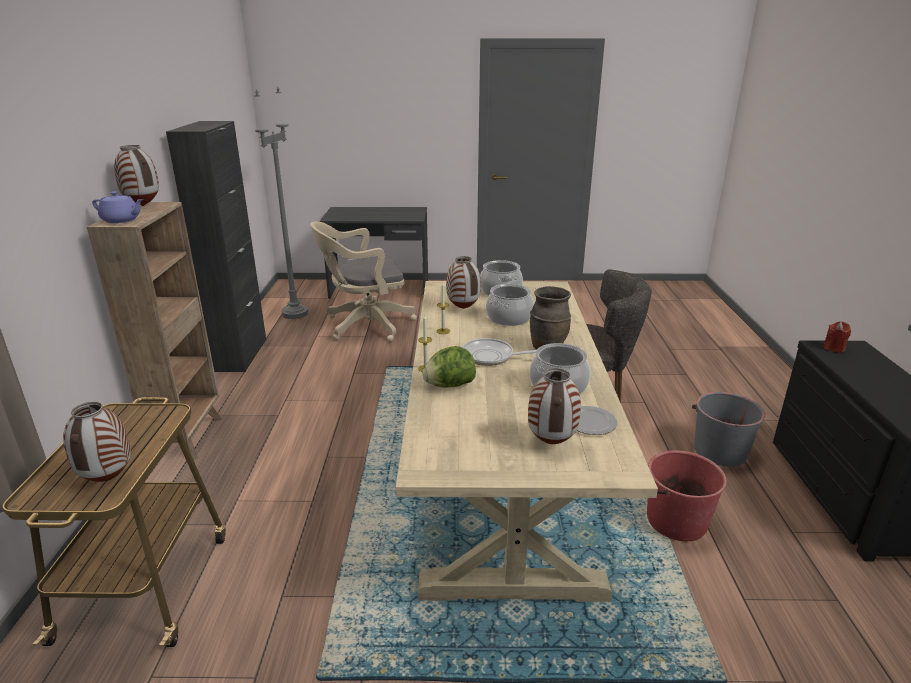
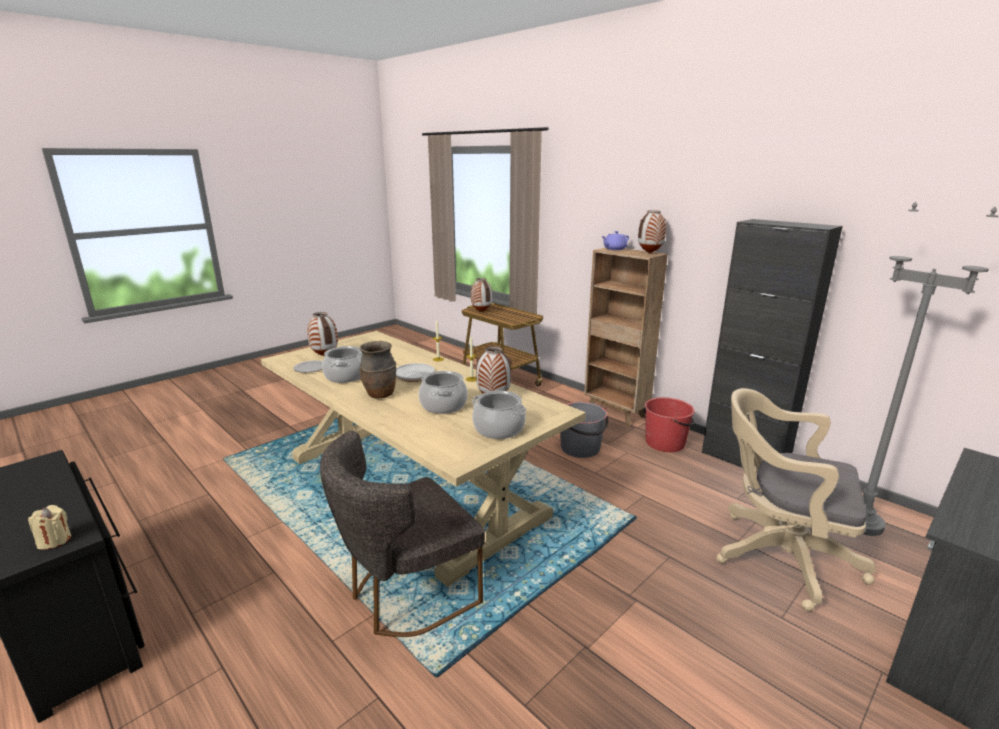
camera: 135 degrees right, 5 degrees down
(365, 325) = (777, 555): beige office chair -> beige office chair turned 90 degrees counterclockwise
(449, 385) = (410, 357): lettuce -> none
(675, 520) = (261, 516): red bucket -> red bucket (665, 443)
(719, 451) = (220, 609): grey bucket -> grey bucket (581, 448)
(834, 348) = (54, 541): red candle -> beige candle

